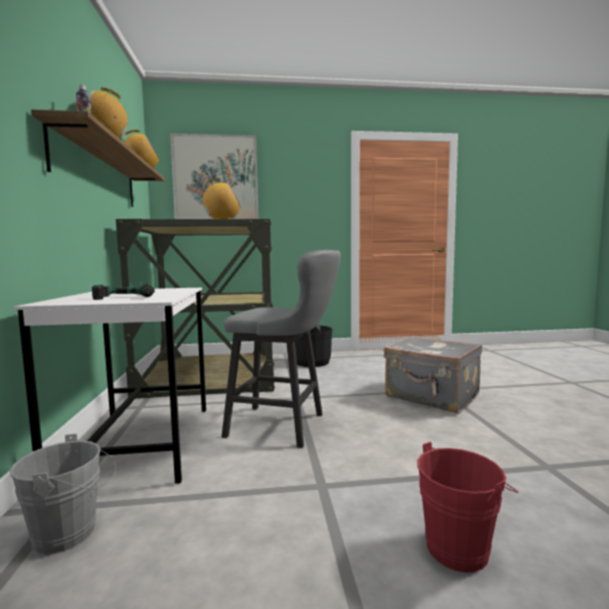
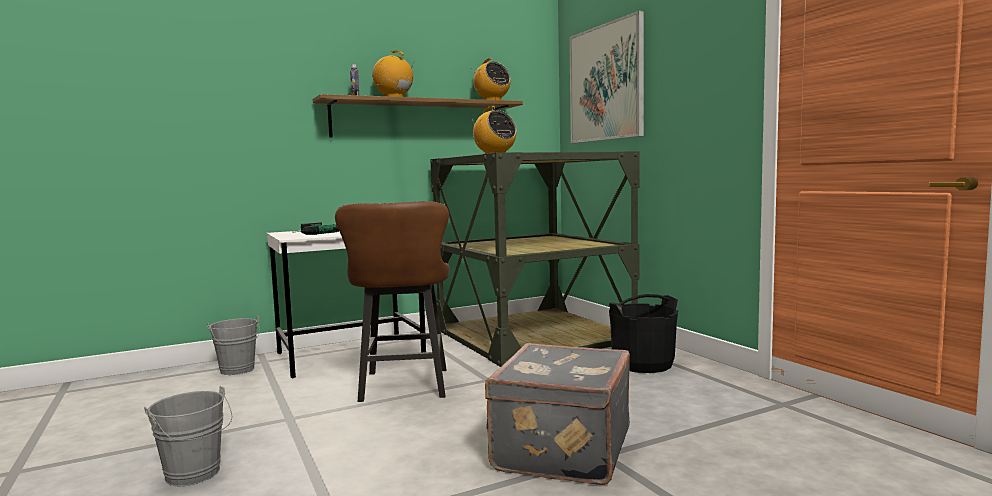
camera: 70 degrees right, 0 degrees up
(287, 426) = (403, 389): grey stool -> brown stool
(461, 546) = (195, 476): red bucket -> grey bucket

